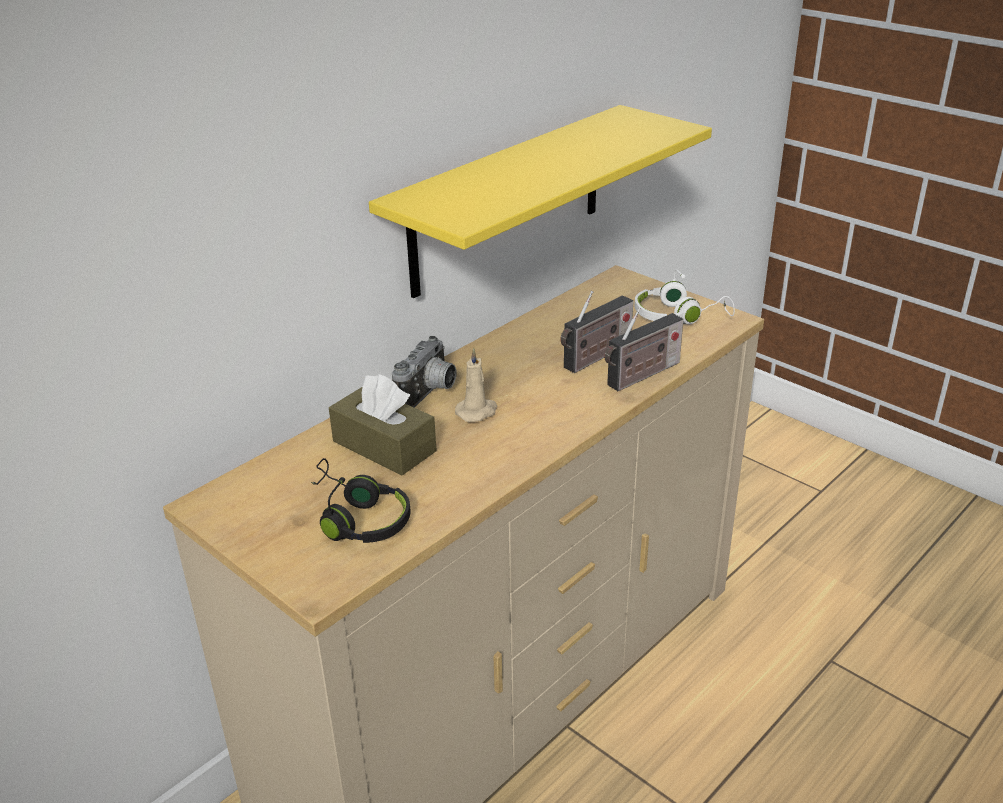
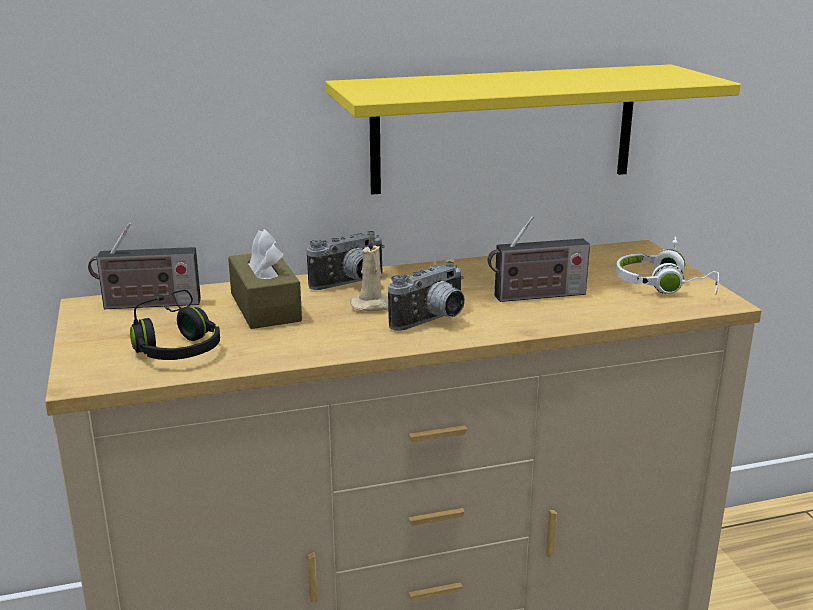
camera: 30 degrees right, 10 degrees down
(546, 413) = (433, 321): none -> camera
(641, 376) = (563, 319): radio -> radio (147, 304)

